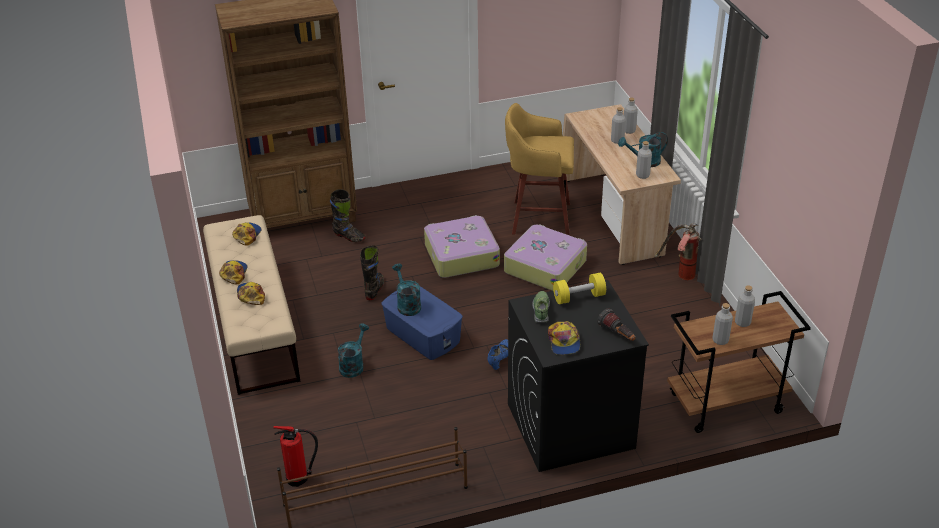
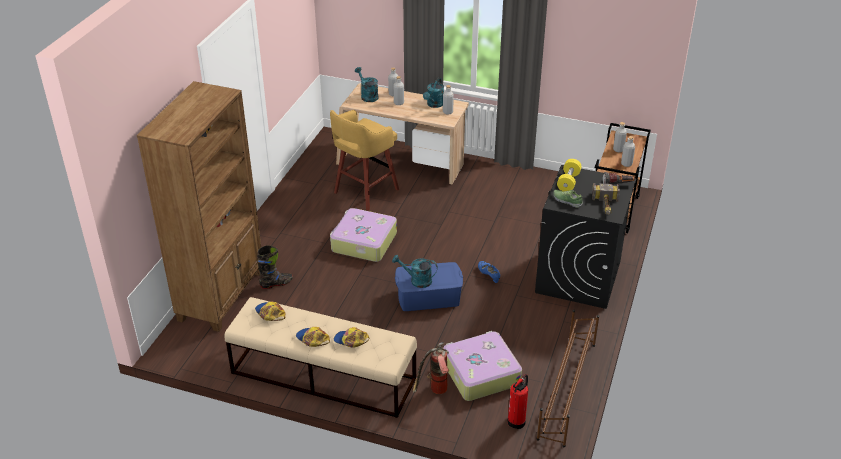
camera: 55 degrees left, 0 degrees up
(353, 365) = (426, 344): turquoise watering can -> turquoise watering can (367, 96)
(374, 289) = (354, 298): black boot -> none
(545, 266) = (417, 213): suitcase -> suitcase (480, 373)
(564, 342) = (606, 206): cap -> hammer
(679, 274) = (486, 169): fire extinguisher -> fire extinguisher (434, 392)

